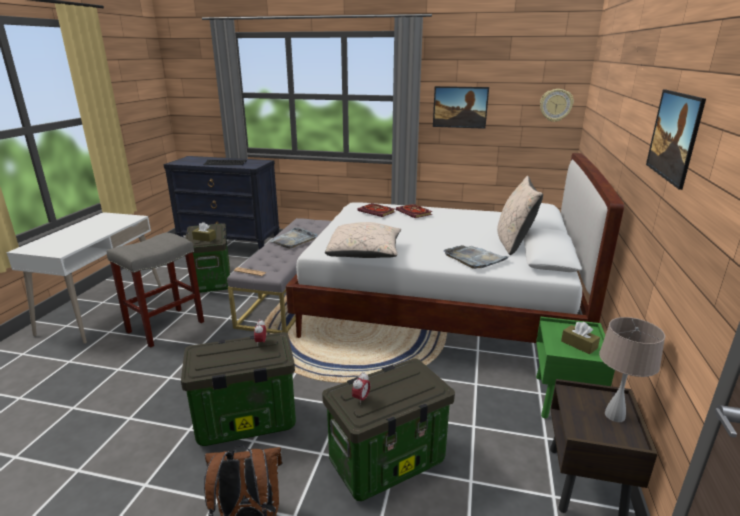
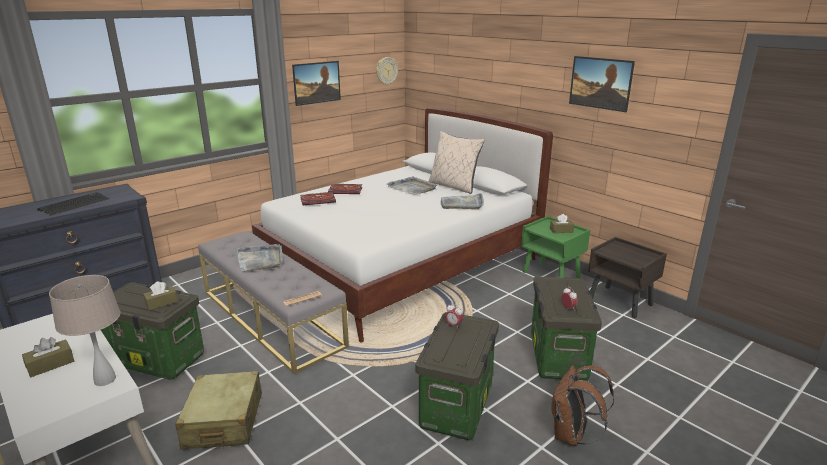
camera: 55 degrees left, 0 degrees up
(77, 233) = (50, 364): none -> brown tissue box
(165, 327) = (223, 421): grey stool -> beige suitcase
(365, 253) = (399, 230): beige pillow -> none
(471, 230) = (412, 188): none -> grey tray
(614, 415) = (630, 250): beige table lamp -> beige table lamp (104, 379)

